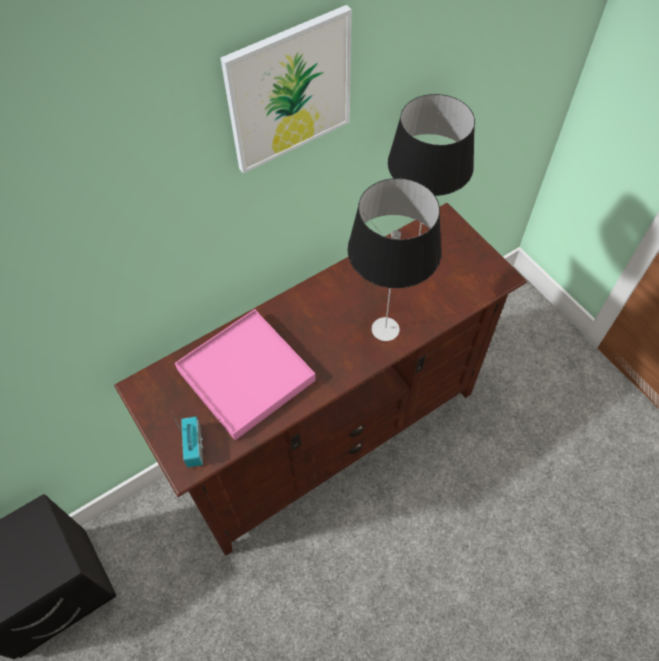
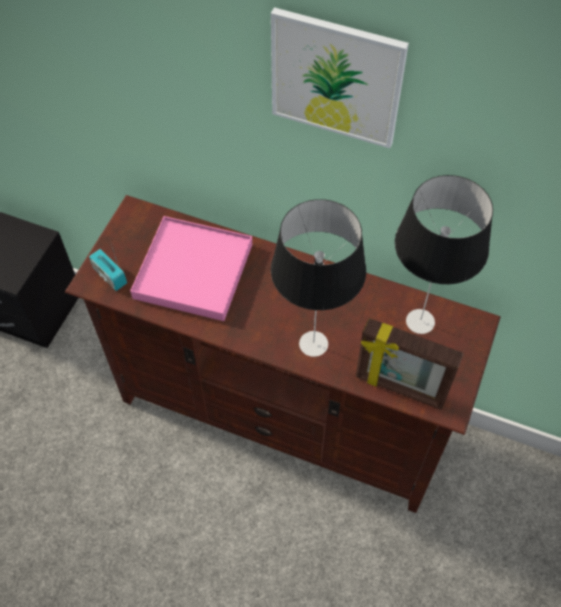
camera: 55 degrees right, 0 degrees up
(194, 446) = (110, 276): radio -> radio turned 90 degrees clockwise
(465, 296) = (399, 388): none -> picture frame

